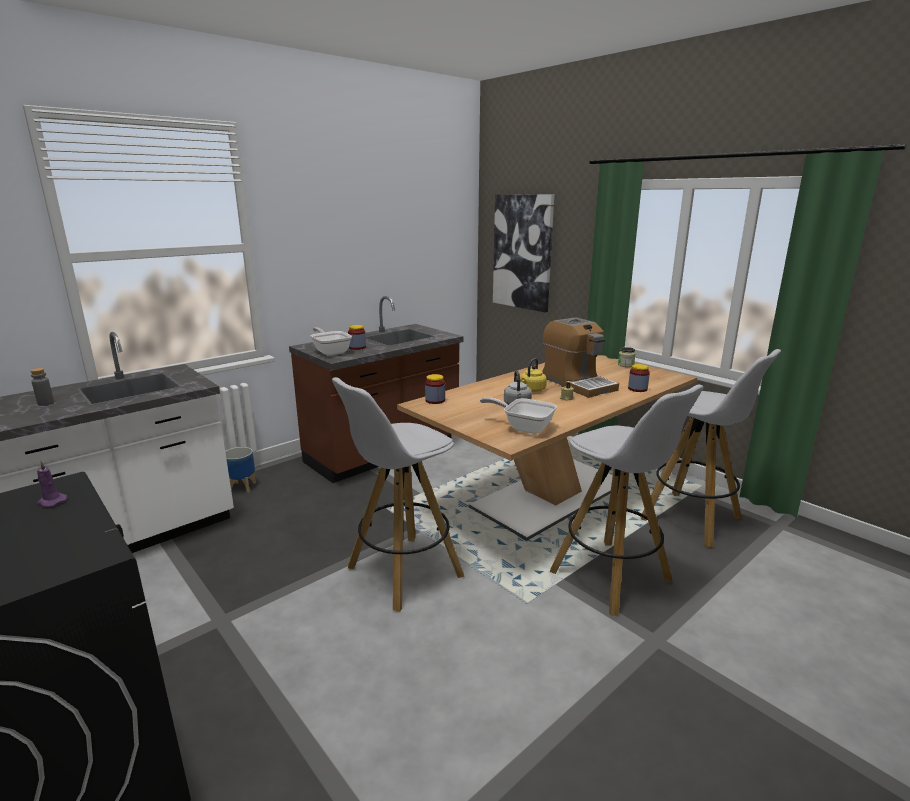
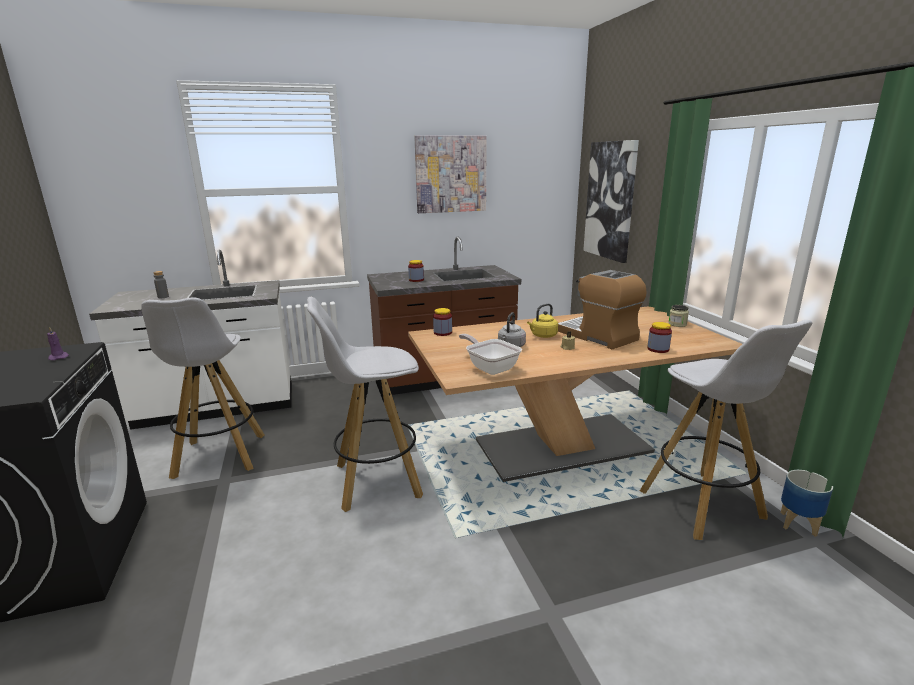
camera: 25 degrees right, 0 degrees up
(242, 487) = (318, 386): planter -> planter (798, 523)
(330, 352) = (390, 281): frying pan -> none
(363, 227) = (451, 174): none -> picture
(577, 384) = (597, 336): coffee machine -> coffee machine turned 150 degrees clockwise
(612, 577) = (558, 539): white stool -> white stool (219, 457)

